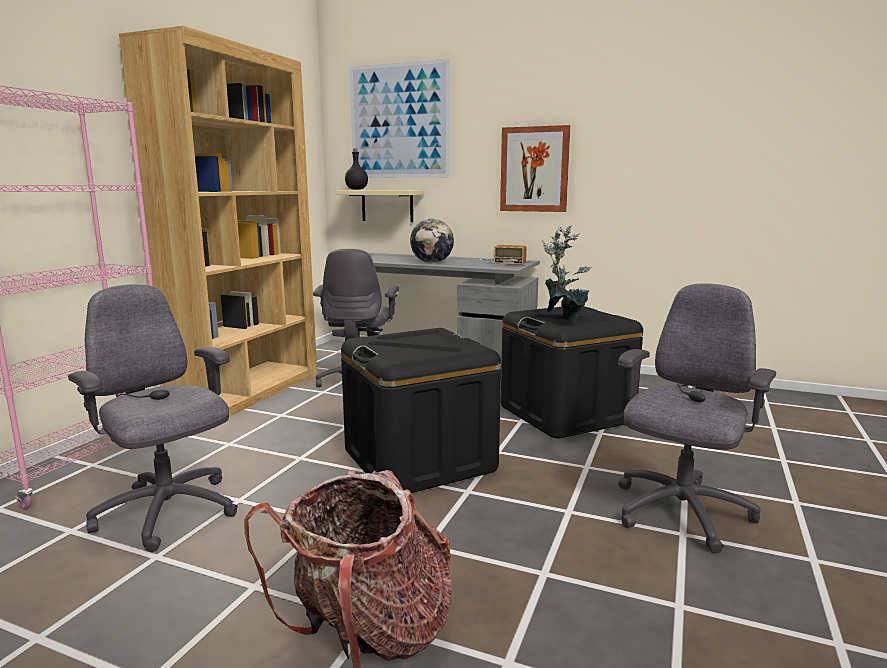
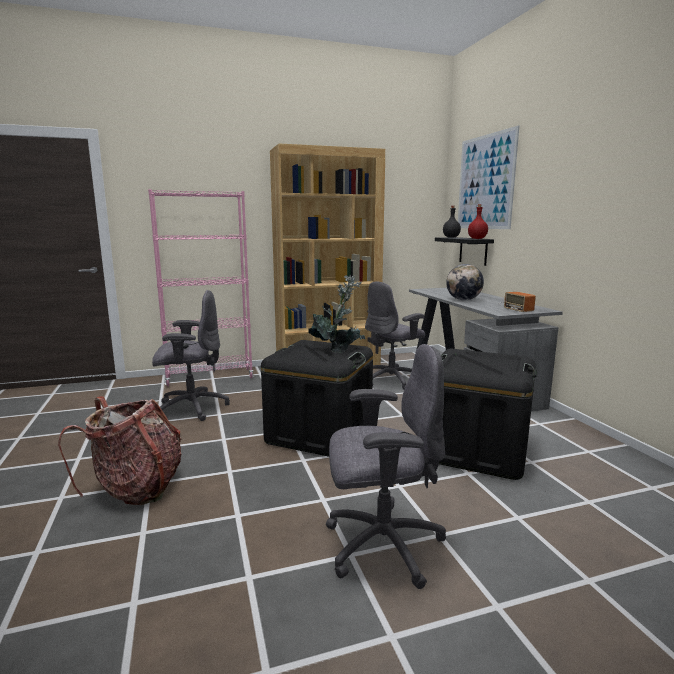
camera: 50 degrees right, 0 degrees up
(168, 513) = (191, 408): grey office chair -> grey office chair turned 75 degrees clockwise
(387, 205) = (473, 251): beige shelf -> black shelf
(405, 189) = (477, 238): none -> red bottle
(534, 169) = (568, 223): picture -> none
(564, 320) = (466, 363): potted plant -> potted plant (338, 350)

